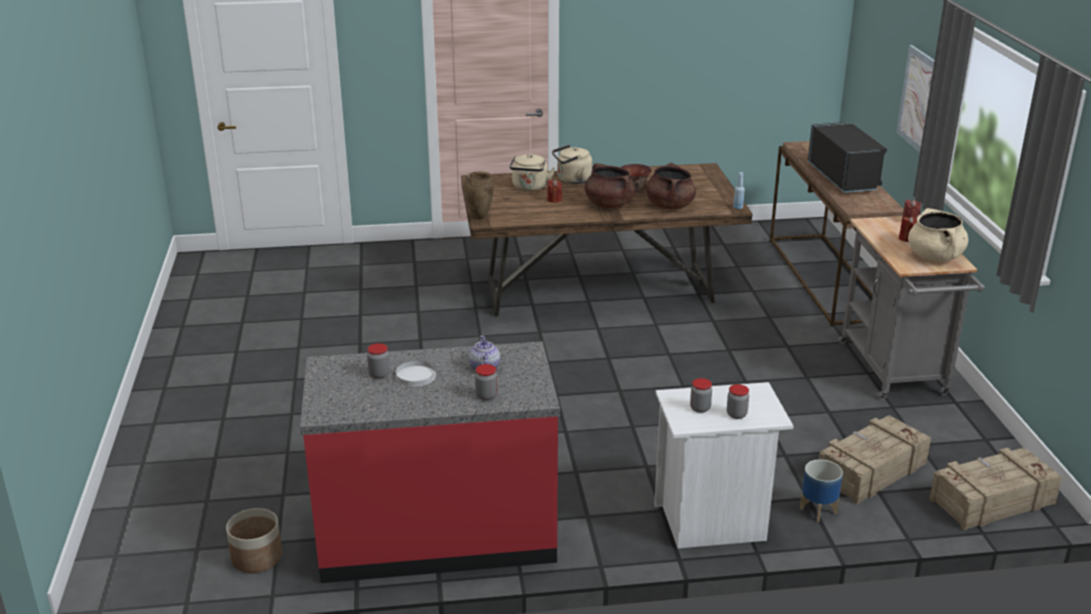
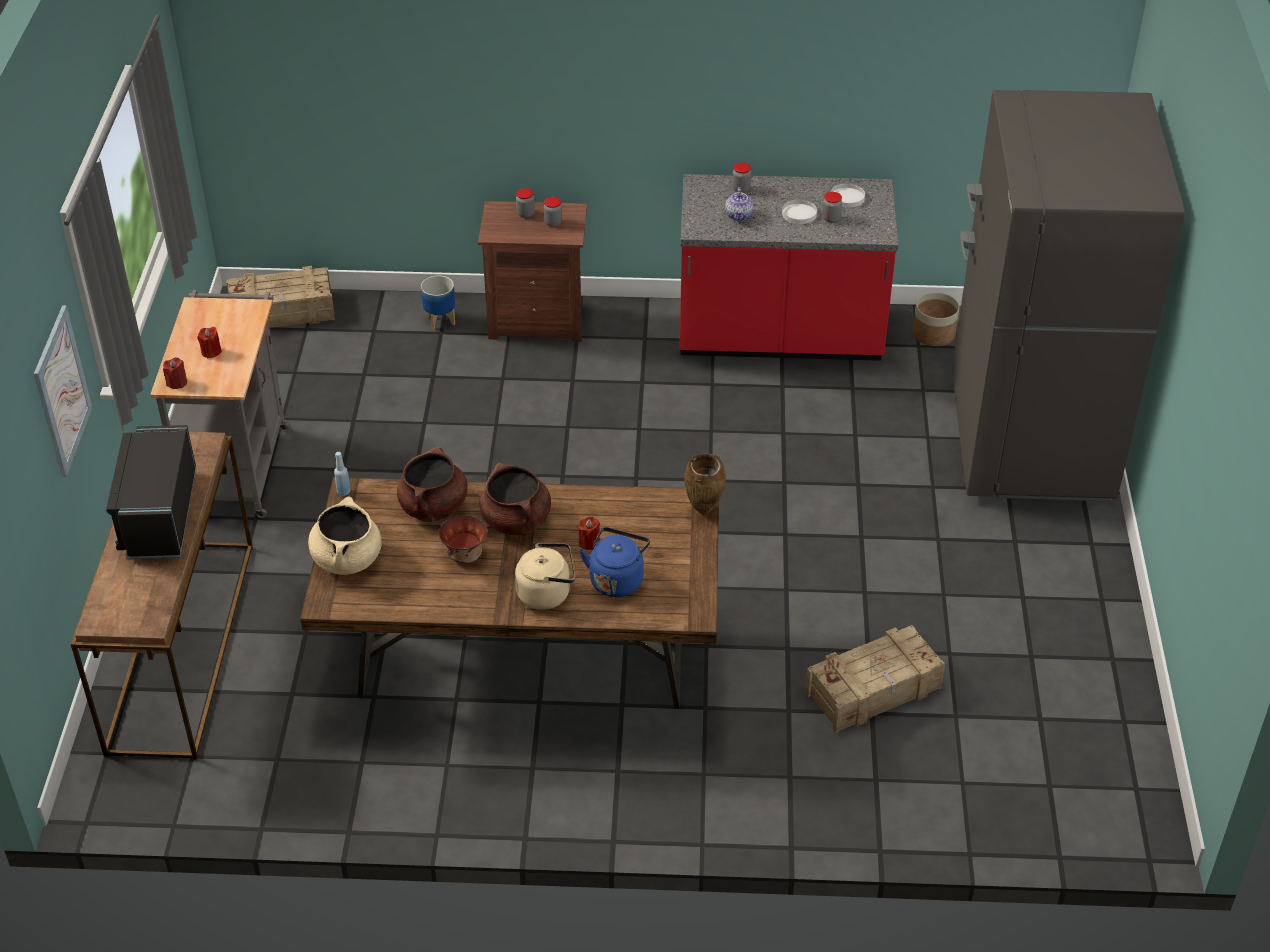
camera: 170 degrees left, 15 degrees up
(187, 459) = (1028, 440): none -> grey fridge
(358, 398) = (847, 197): none -> white plate
(530, 188) = (617, 579): beige kettle -> blue kettle
(712, 523) = (538, 320): white nightstand -> brown nightstand
(870, 471) = (365, 351): crate -> crate (874, 690)
(935, 257) = (210, 319): beige cooking pot -> beige cooking pot (347, 559)

